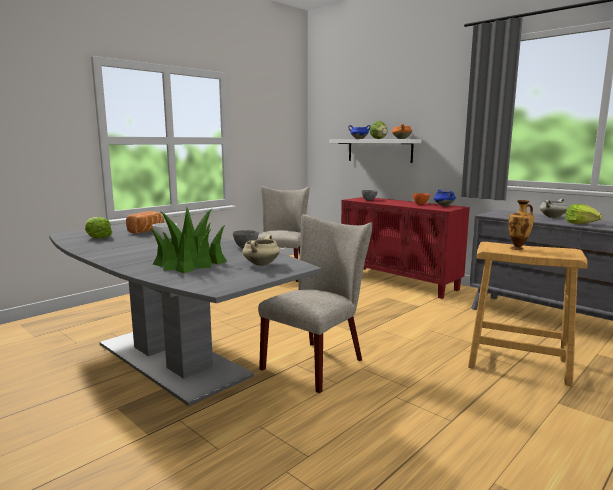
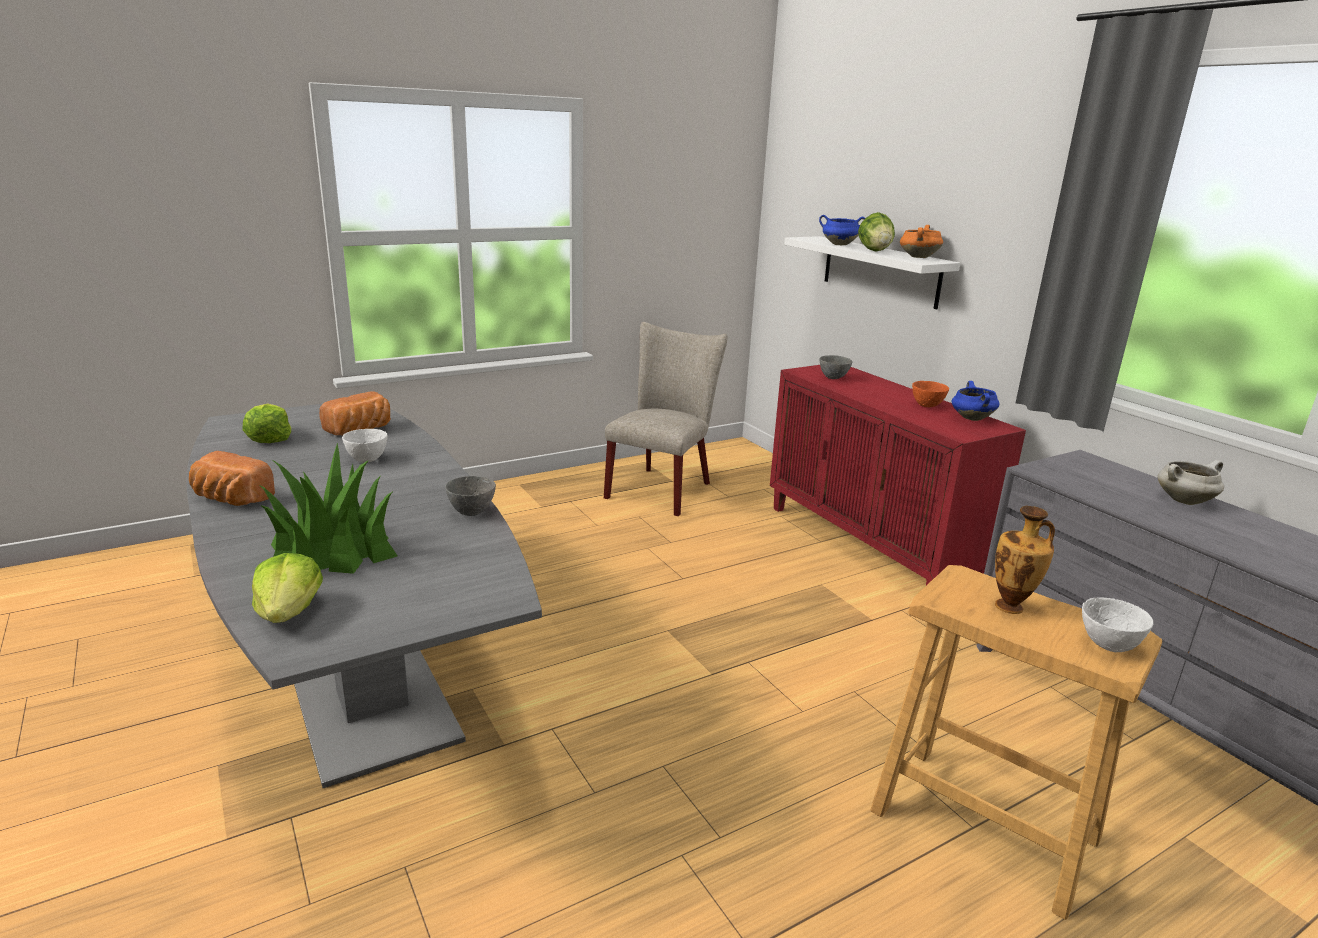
camera: 15 degrees right, 10 degrees up
(106, 254) = (230, 499): none -> bread
(261, 264) = (446, 577): beige cooking pot -> none
(317, 362) = (592, 731): beige chair -> none
(565, 253) = (1109, 646): none -> white bowl
(581, 224) = (1231, 540): lettuce -> lettuce (289, 612)

